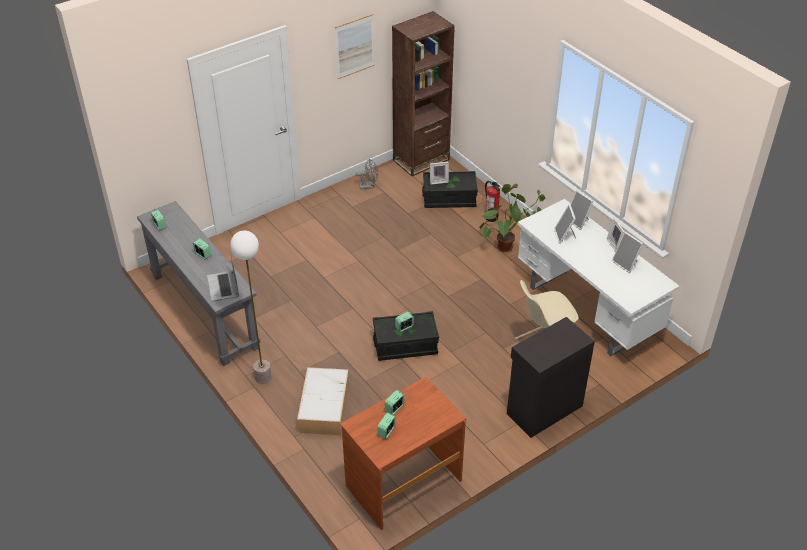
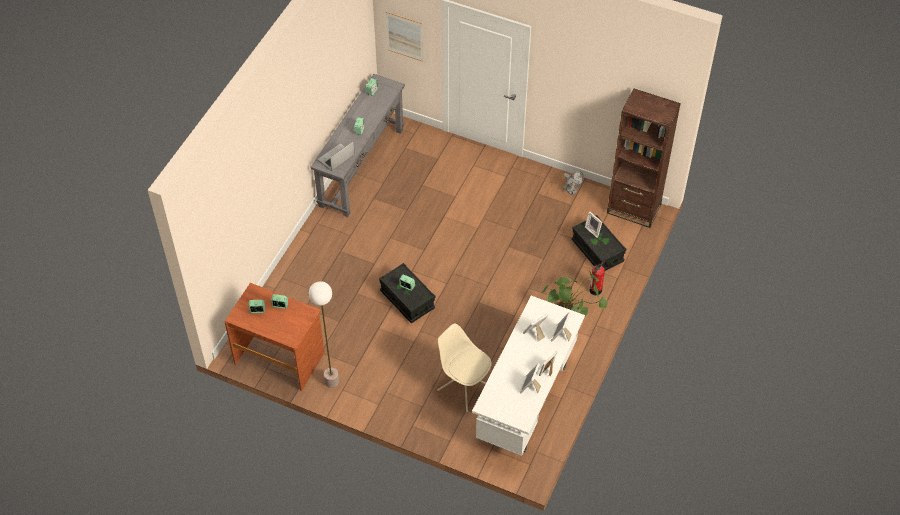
camera: 60 degrees right, 10 degrees up
(263, 377) = (321, 233): floor lamp -> floor lamp (331, 381)
(324, 406) = (318, 281): storage box -> none
(355, 46) = (594, 80): picture -> picture (404, 36)
(543, 409) = (399, 413): black cabinet -> none

